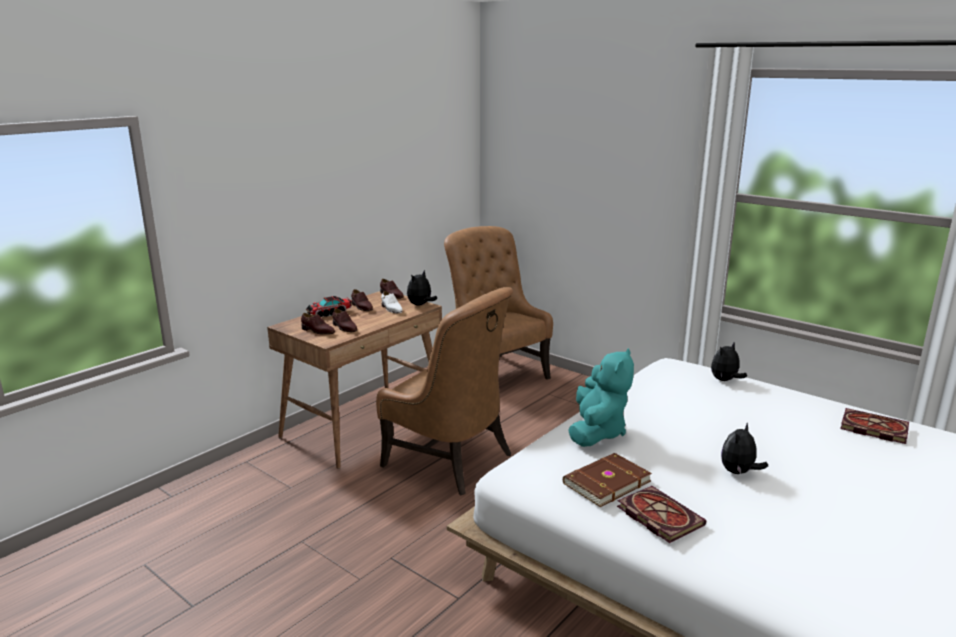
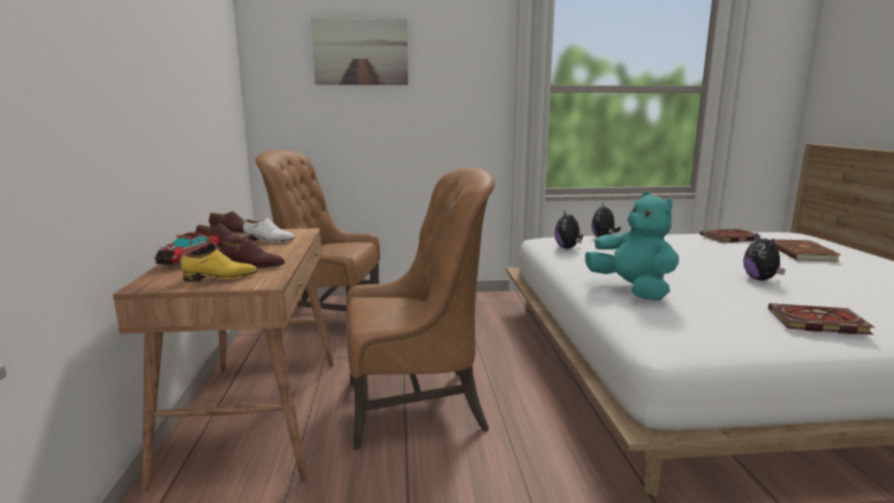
camera: 45 degrees left, 5 degrees down
(318, 331) = (221, 278): brown shoe -> yellow shoe
(420, 305) = (295, 231): plush toy -> plush toy (568, 248)
(565, 144) = (360, 52): none -> picture
(605, 482) = (733, 317): brown book -> brown book (801, 253)

